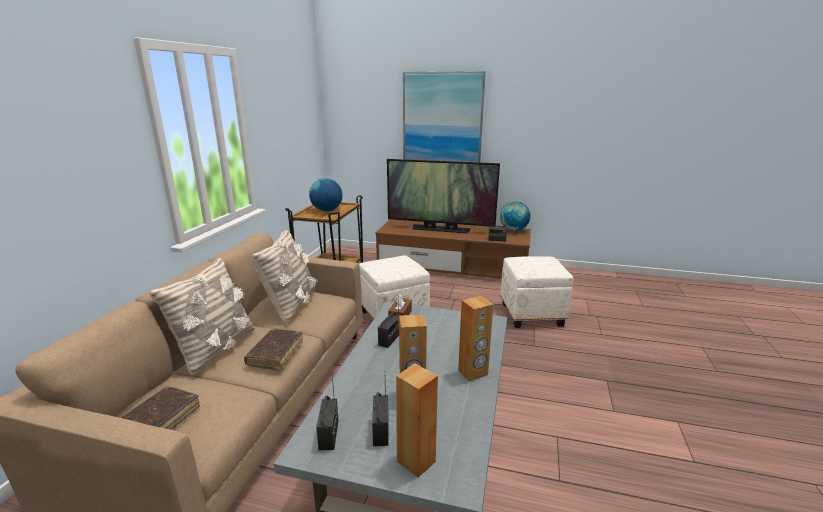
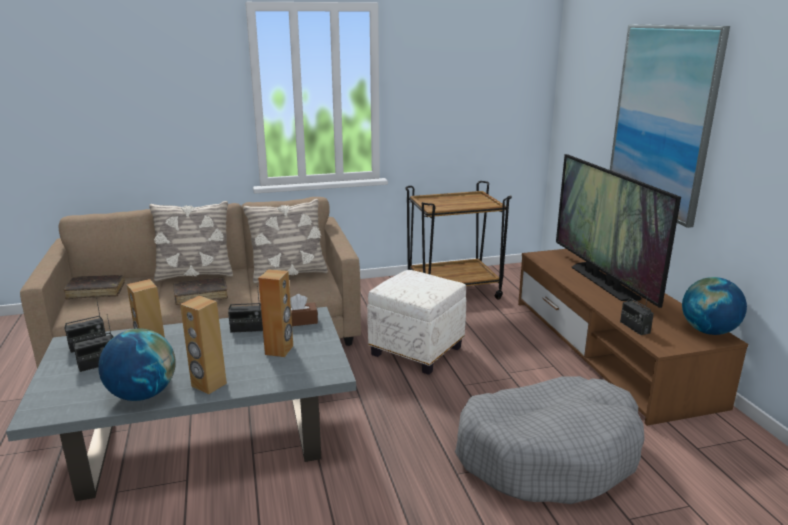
camera: 60 degrees right, 0 degrees up
(327, 210) = (457, 202): globe -> globe (142, 394)
(416, 461) = (62, 388): brown speaker -> brown speaker (279, 350)
(532, 315) = (548, 454): white ottoman -> grey dog bed

